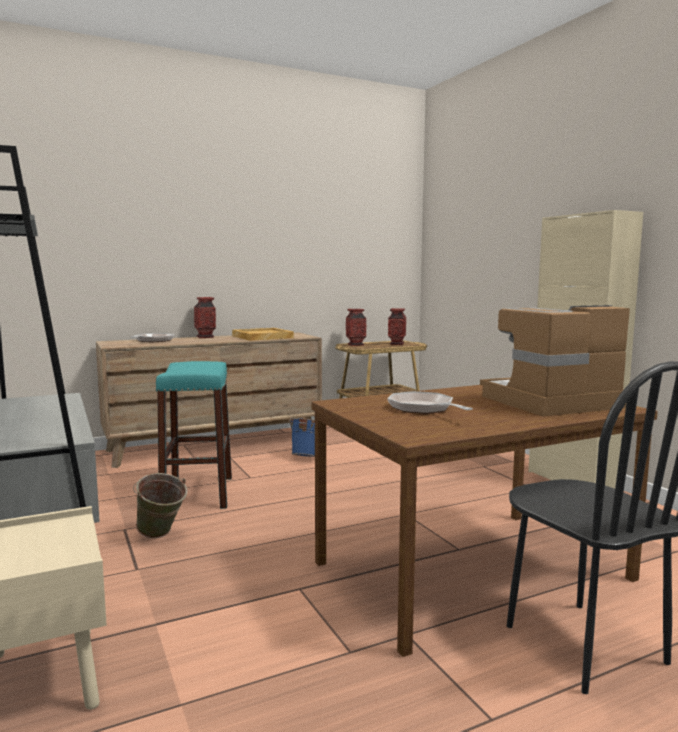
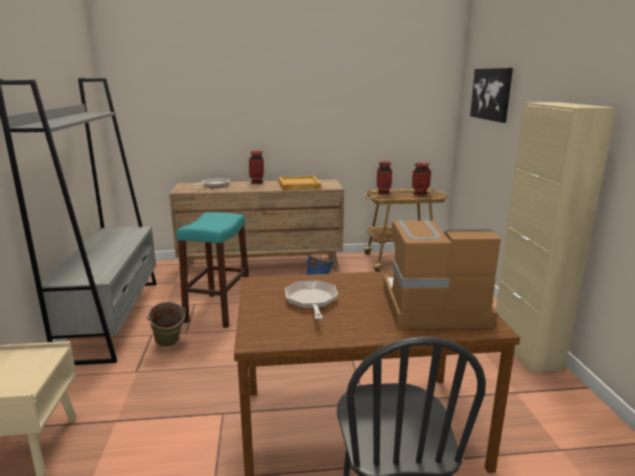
camera: 20 degrees right, 10 degrees up
(471, 228) = (491, 94): none -> picture

